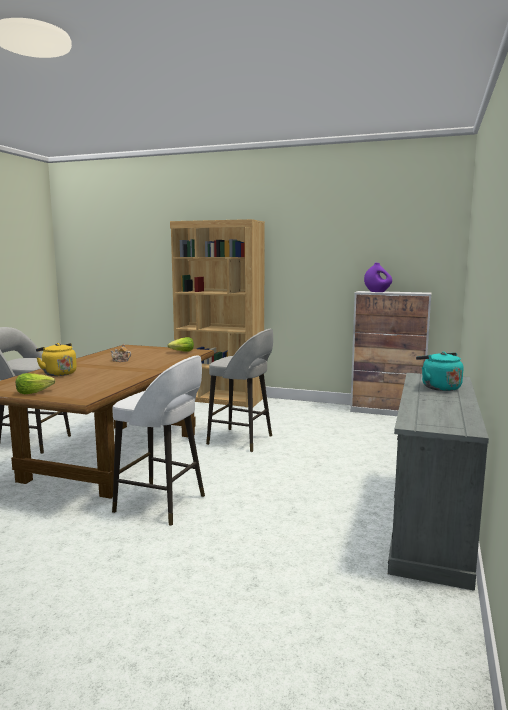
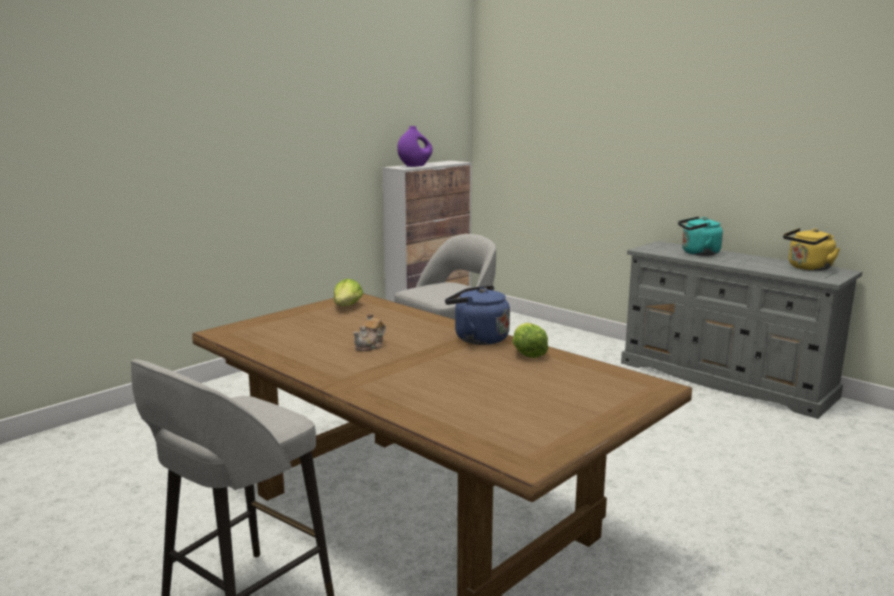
camera: 65 degrees left, 5 degrees up
(34, 392) = (584, 417): lettuce -> lettuce (528, 353)
(58, 373) = (434, 395): yellow kettle -> yellow kettle (808, 268)
(145, 370) = (477, 338): none -> blue kettle
(162, 504) = (638, 499): white stool -> none
(220, 399) = (233, 389): brown bookcase -> none

